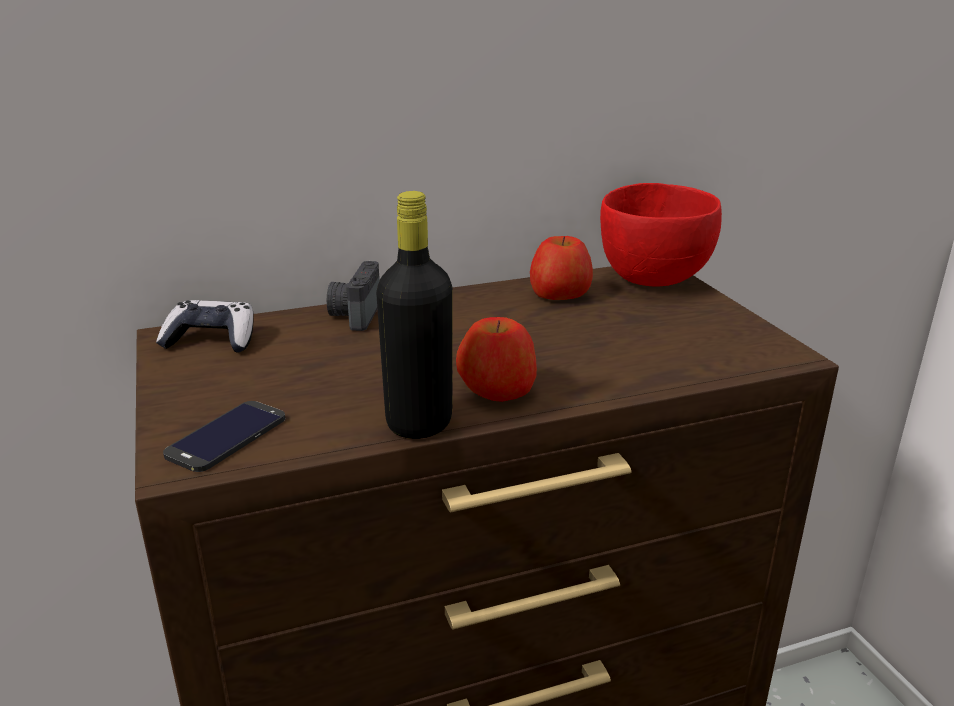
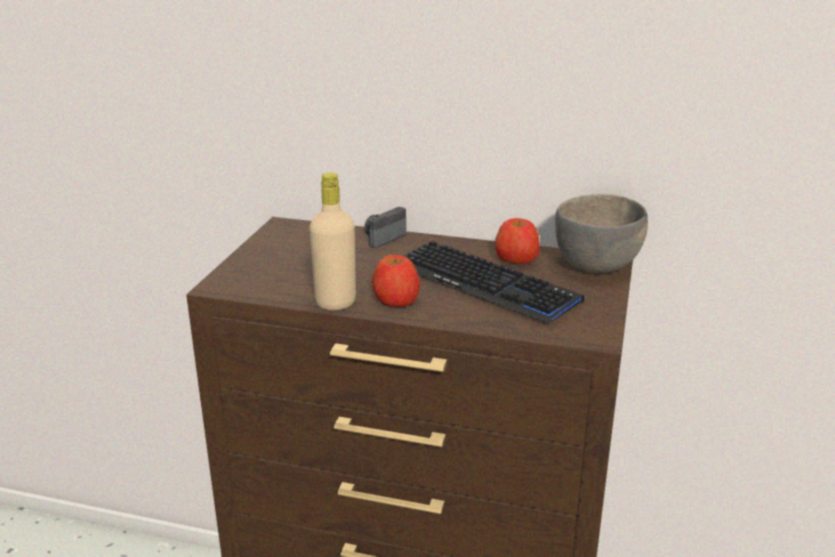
camera: 35 degrees right, 0 degrees up
(212, 340) = (297, 232): game controller -> none
(226, 436) = (248, 280): phone -> none
(419, 423) = (335, 303): black bottle -> beige bottle
(573, 334) = (485, 284): none -> keyboard
(654, 278) = (597, 266): red bowl -> grey bowl

